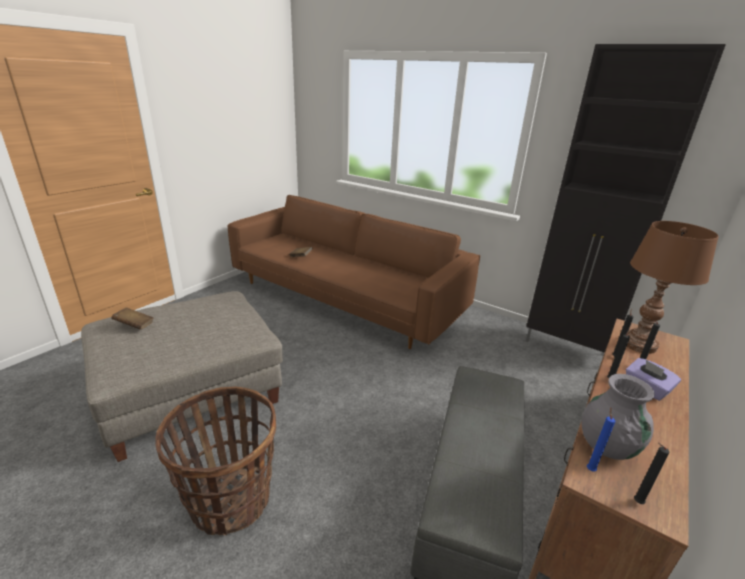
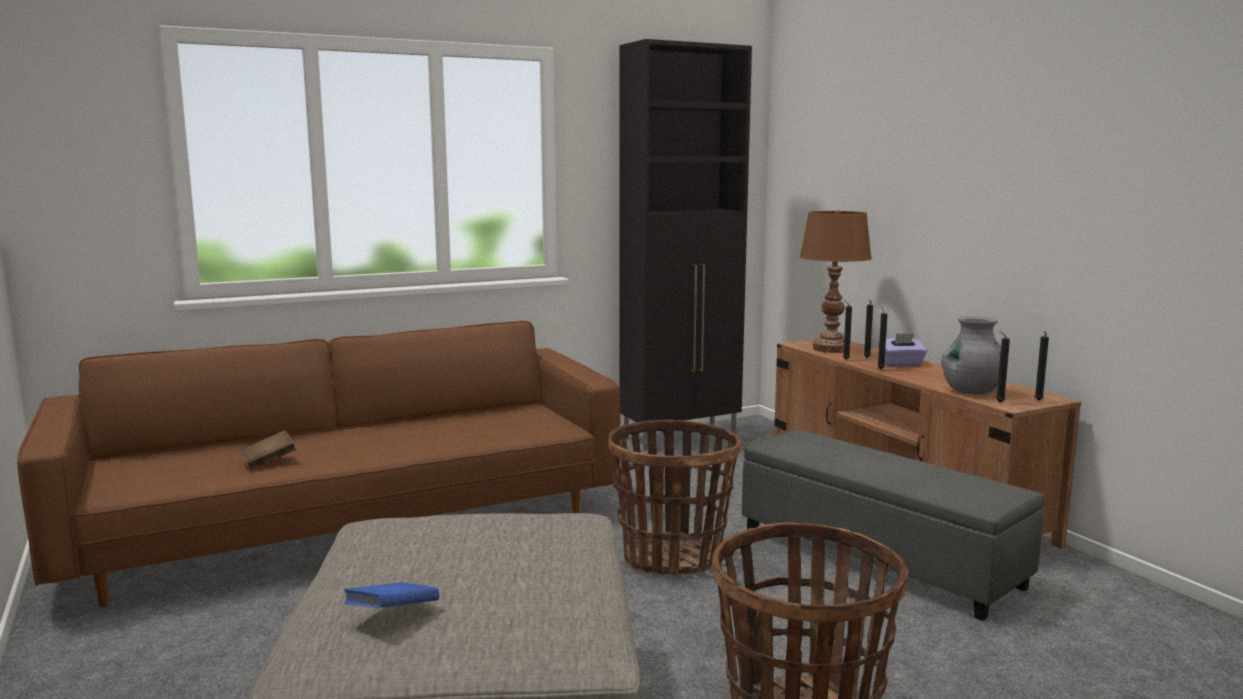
camera: 60 degrees left, 15 degrees down
(135, 325) = (393, 615): brown book -> blue book
(390, 395) = (672, 557): none -> basket
(590, 469) = (998, 402): blue candle -> black candle

